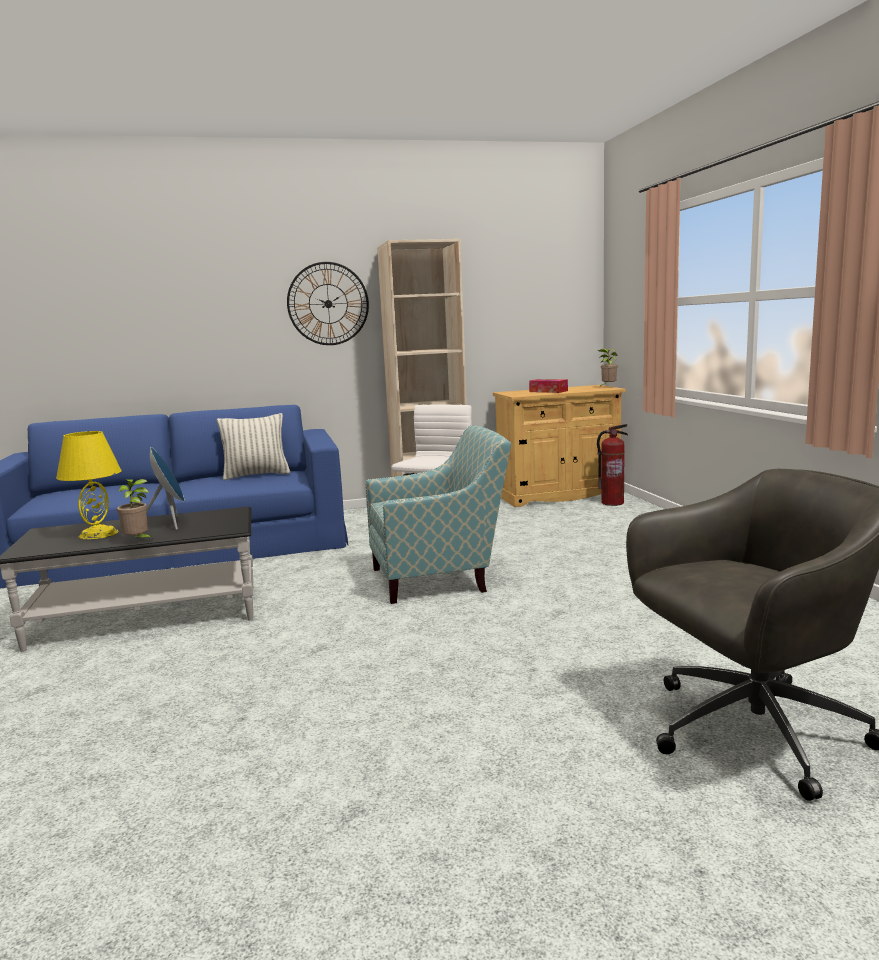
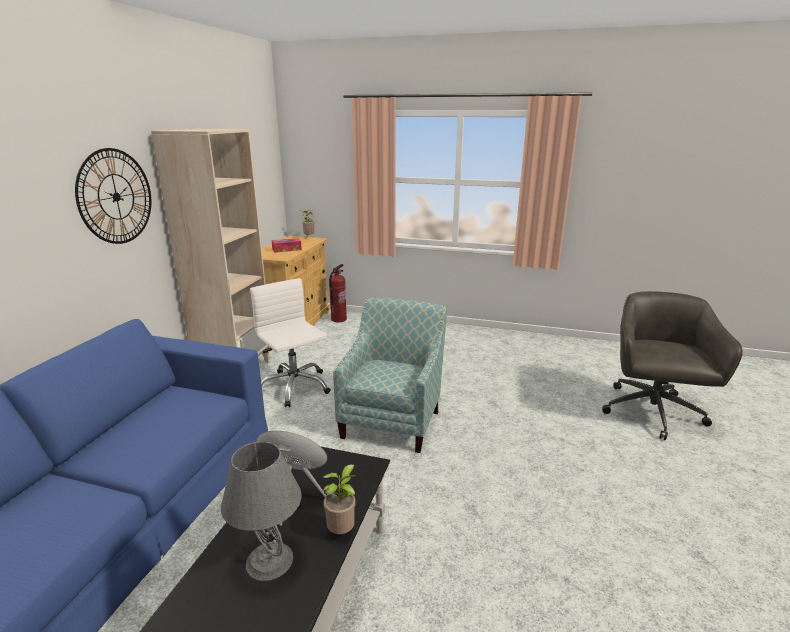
camera: 60 degrees left, 10 degrees up
(98, 534) = (269, 560): yellow table lamp -> grey table lamp
(256, 475) = (154, 410): pillow -> none

